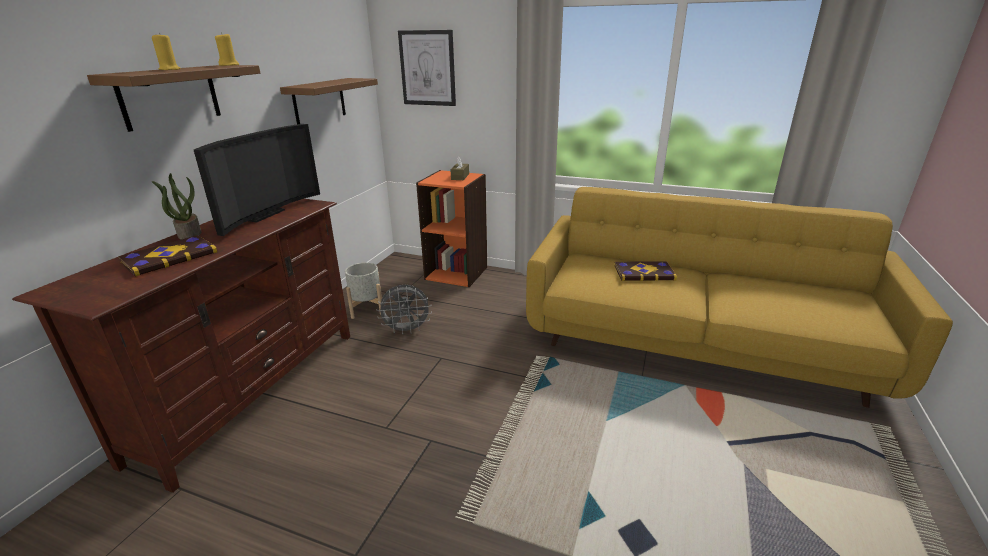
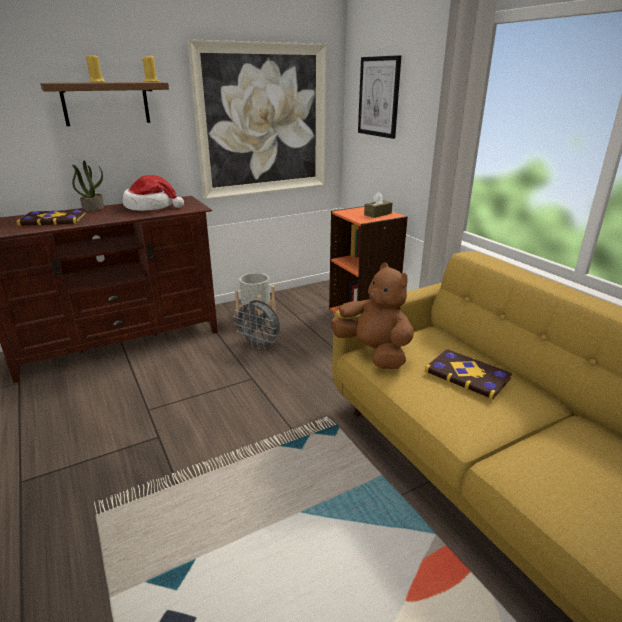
camera: 40 degrees right, 0 degrees up
(261, 215) = (151, 207): television -> hat
(319, 101) = (263, 121): brown shelf -> picture
(571, 283) = (373, 352): none -> brown plush toy

